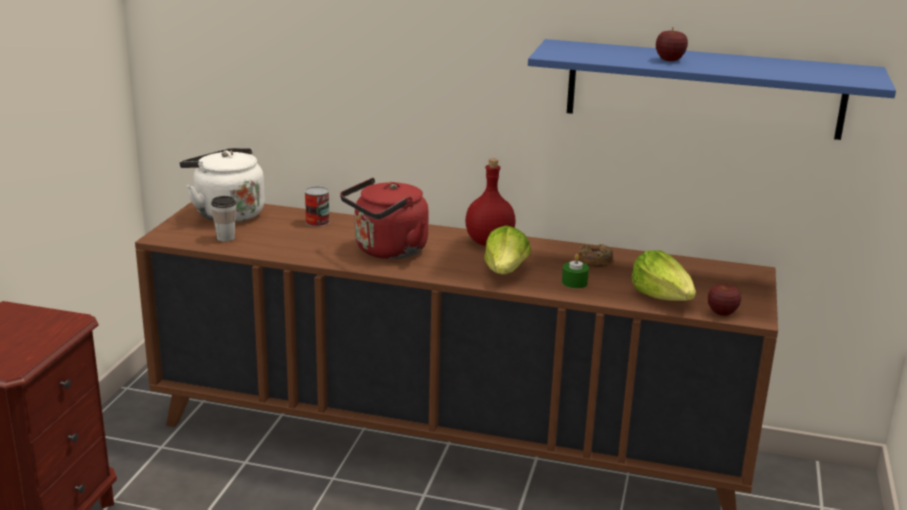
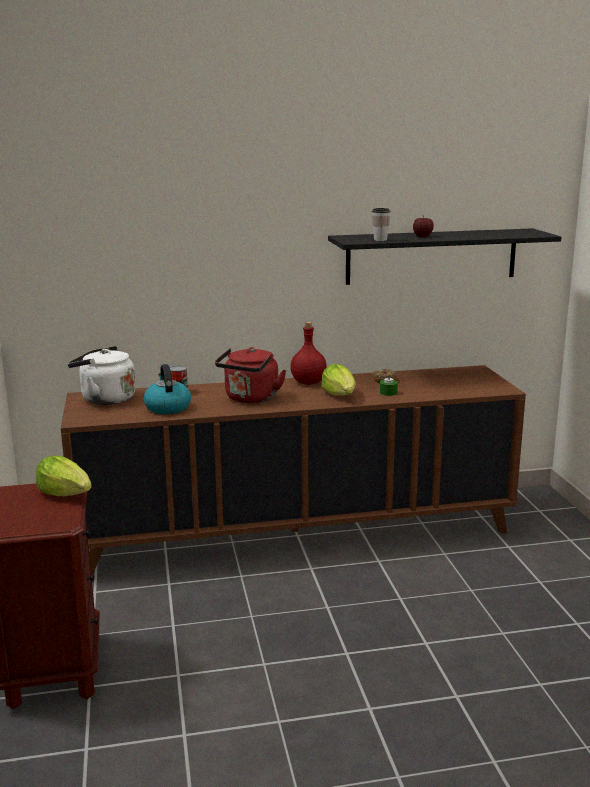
camera: 25 degrees left, 5 degrees down
(225, 238) = (127, 412): cup -> cup (380, 240)
(277, 241) = (167, 407): none -> kettle
(662, 297) = (446, 390): lettuce -> lettuce (66, 494)
(704, 89) = (431, 256): blue shelf -> black shelf
(722, 313) = (487, 391): apple -> none

